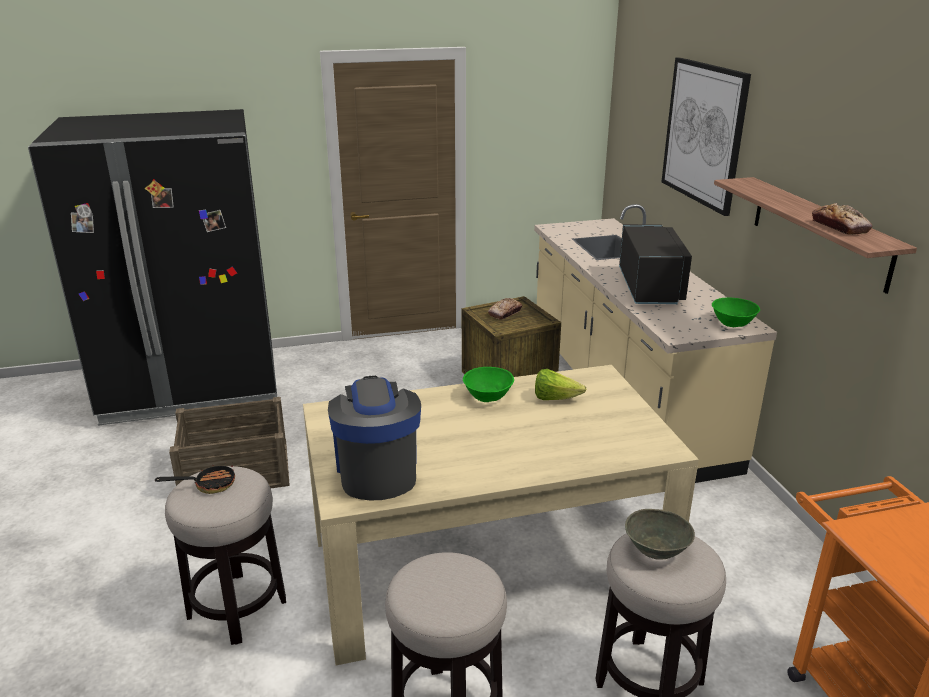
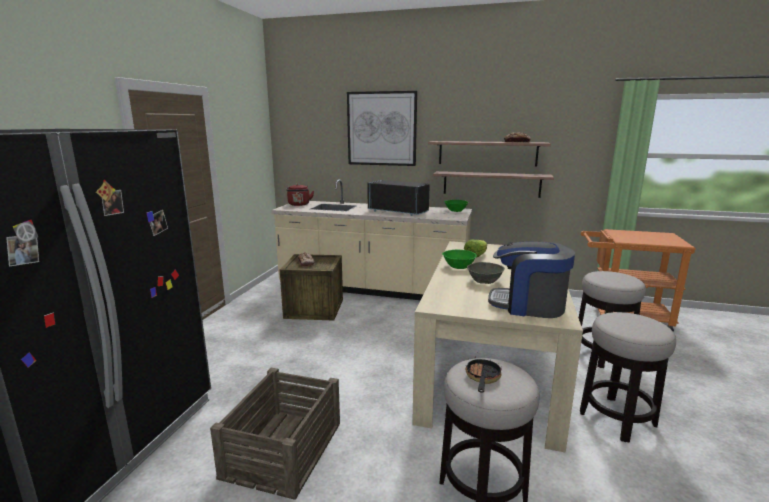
camera: 60 degrees left, 10 degrees down
(585, 227) = (299, 205): none -> red kettle
(656, 548) = (607, 277): grey bowl -> grey bowl (484, 281)
(814, 297) = (491, 184): none -> shelf

